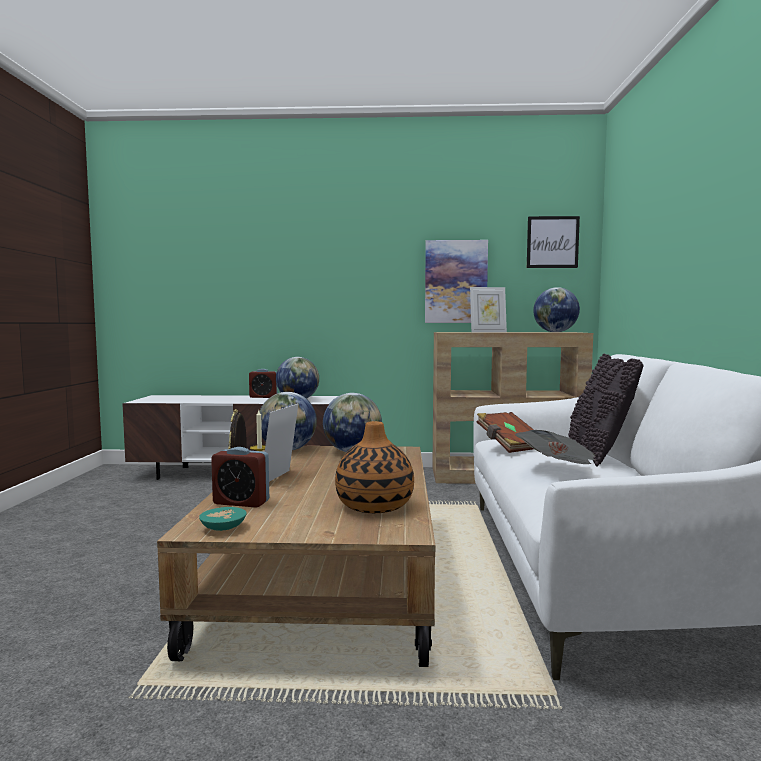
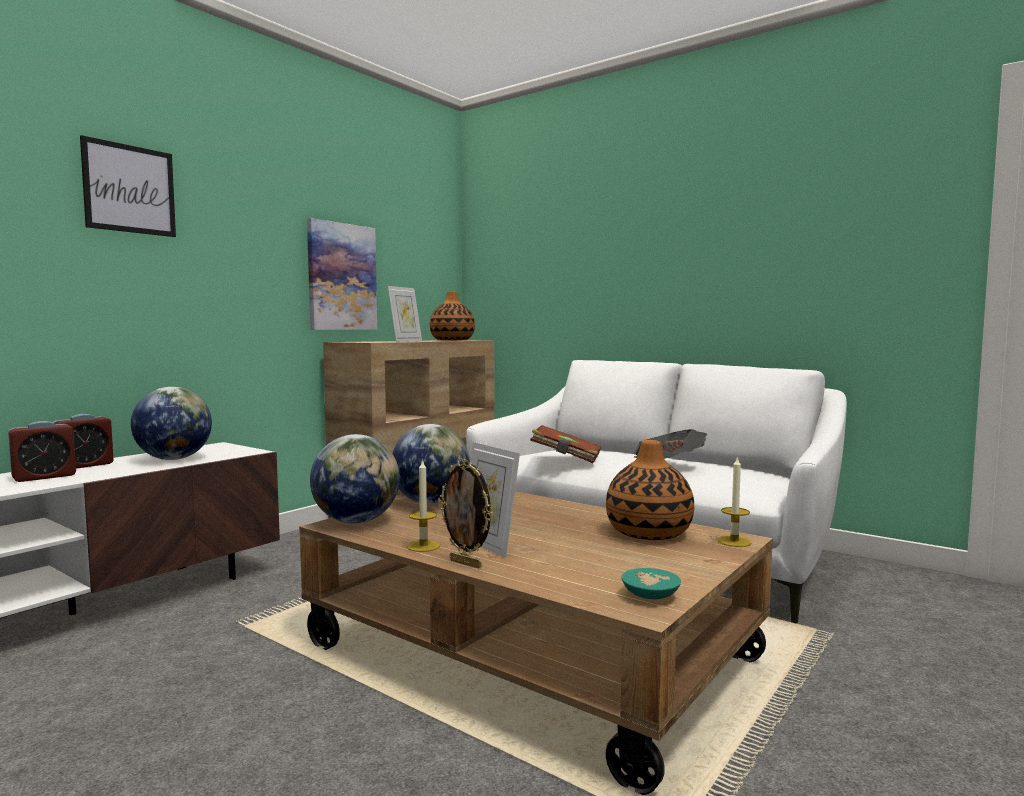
camera: 55 degrees left, 0 degrees up
(241, 502) = (562, 575): alarm clock -> alarm clock (44, 477)
(396, 533) = (734, 541): none -> candle
(552, 242) = (427, 239): picture -> picture (129, 189)
(555, 332) = (452, 340): globe -> vase
(597, 454) = (630, 452): black pillow -> none

